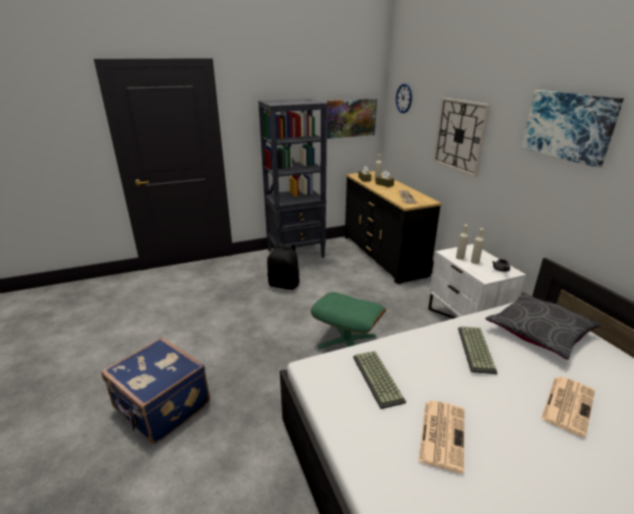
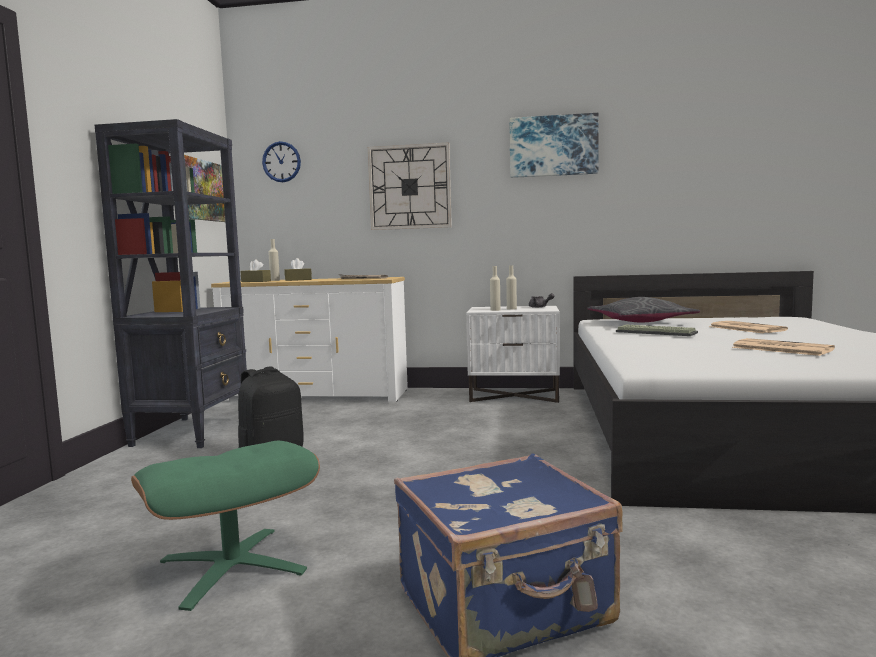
camera: 60 degrees left, 20 degrees down
(347, 341) = (481, 444): green ottoman -> green ottoman (232, 566)
(379, 379) = (686, 353): keyboard -> none
(383, 255) = (316, 395): black dresser -> white dresser

